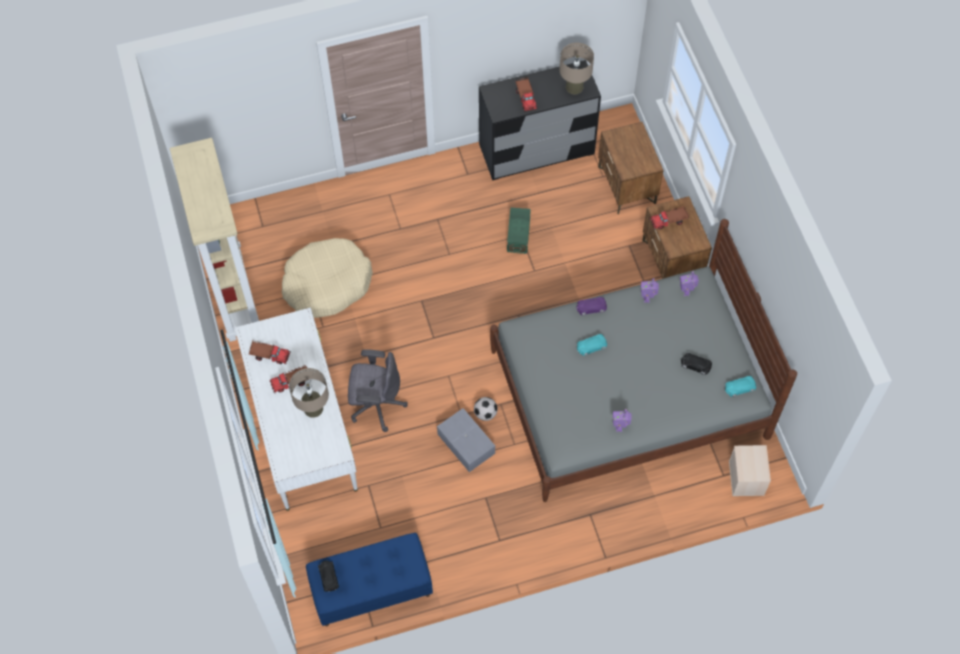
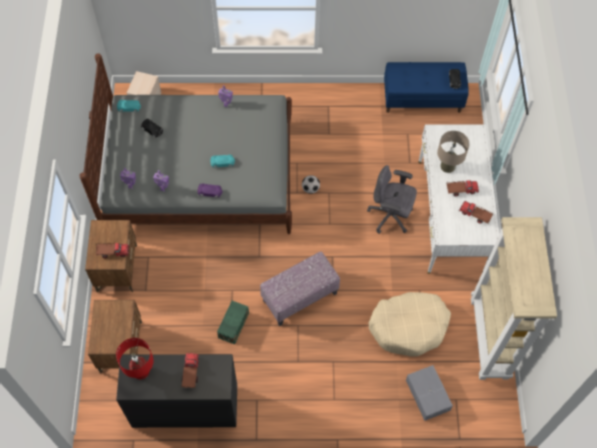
camera: 165 degrees left, 0 degrees up
(456, 283) = (299, 297): none -> ottoman
(465, 444) = (332, 171): grey storage box -> grey storage box (428, 394)
(574, 87) = (140, 371): beige table lamp -> red table lamp

